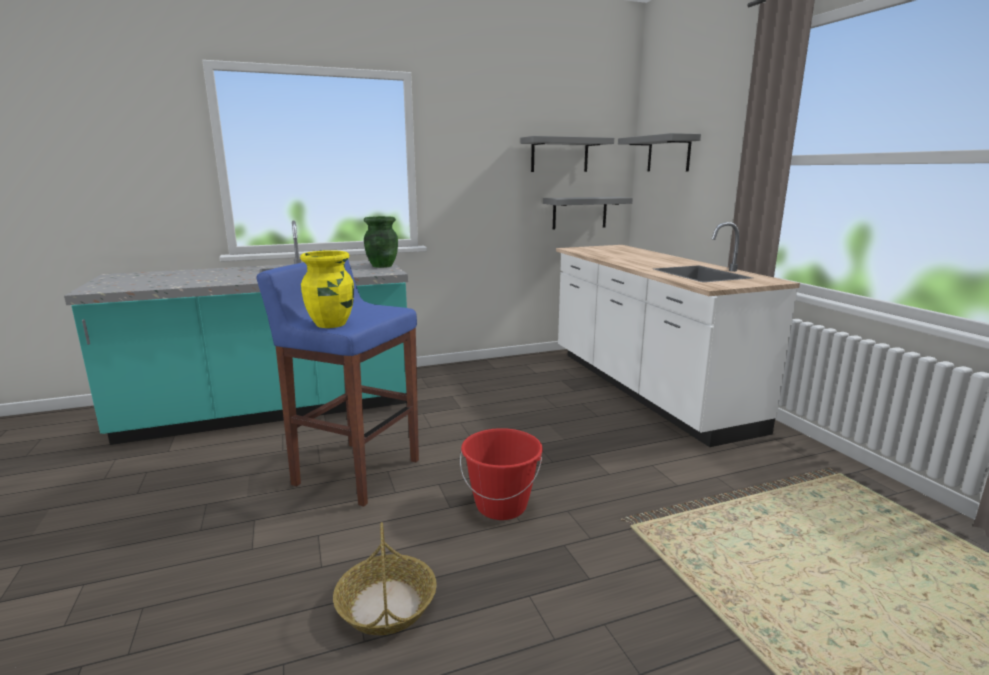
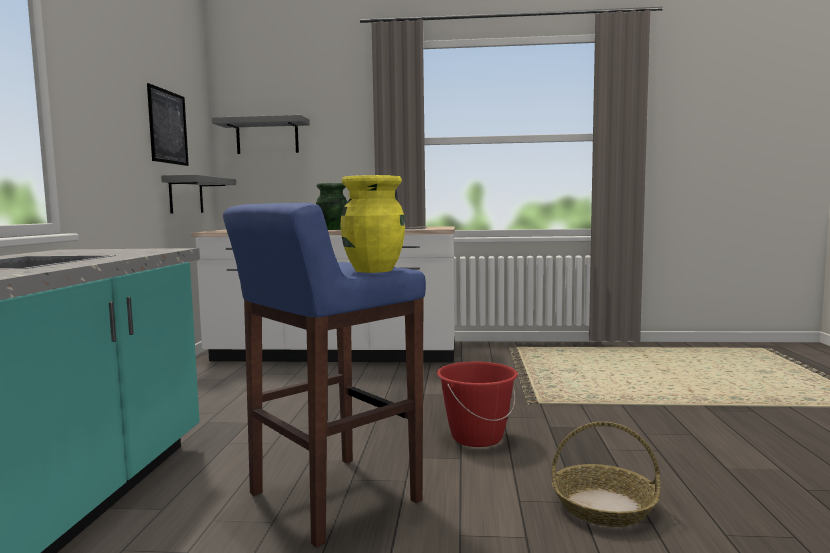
camera: 65 degrees left, 10 degrees down
(382, 266) = (111, 250): green vase -> green vase (332, 229)
(559, 155) = (168, 127): grey shelf -> picture

